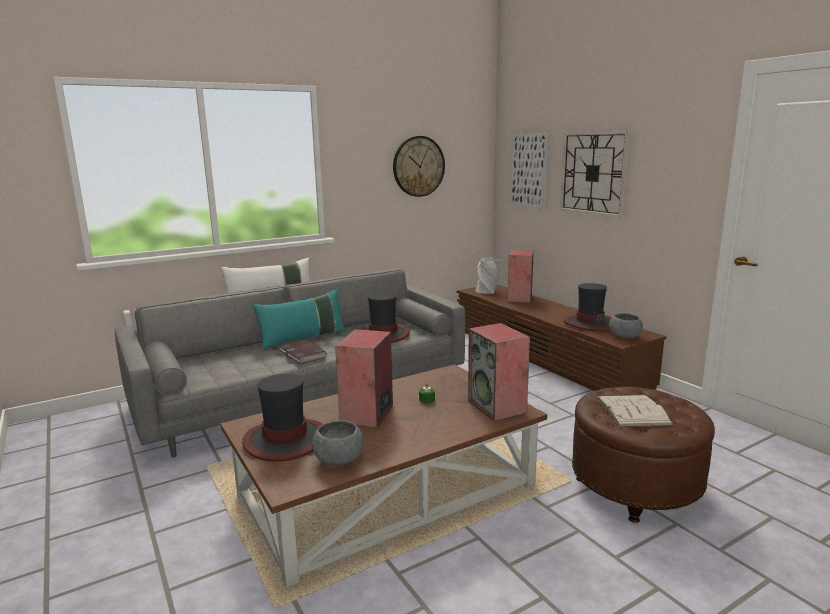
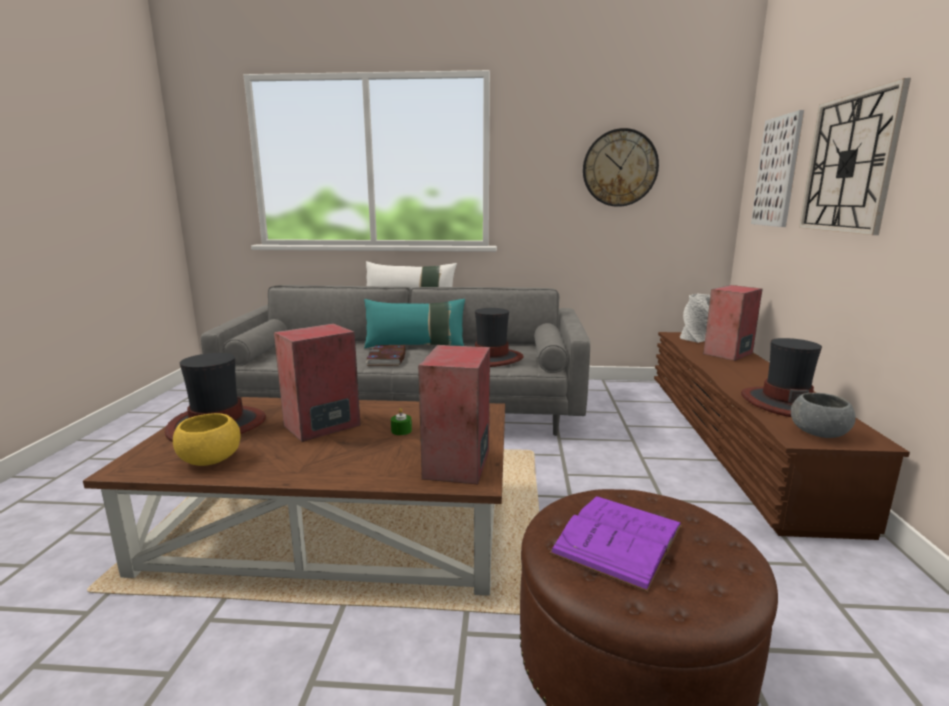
camera: 35 degrees right, 0 degrees up
(339, 460) = (210, 460): grey bowl -> yellow bowl
(632, 411) = (618, 539): white book -> purple book

